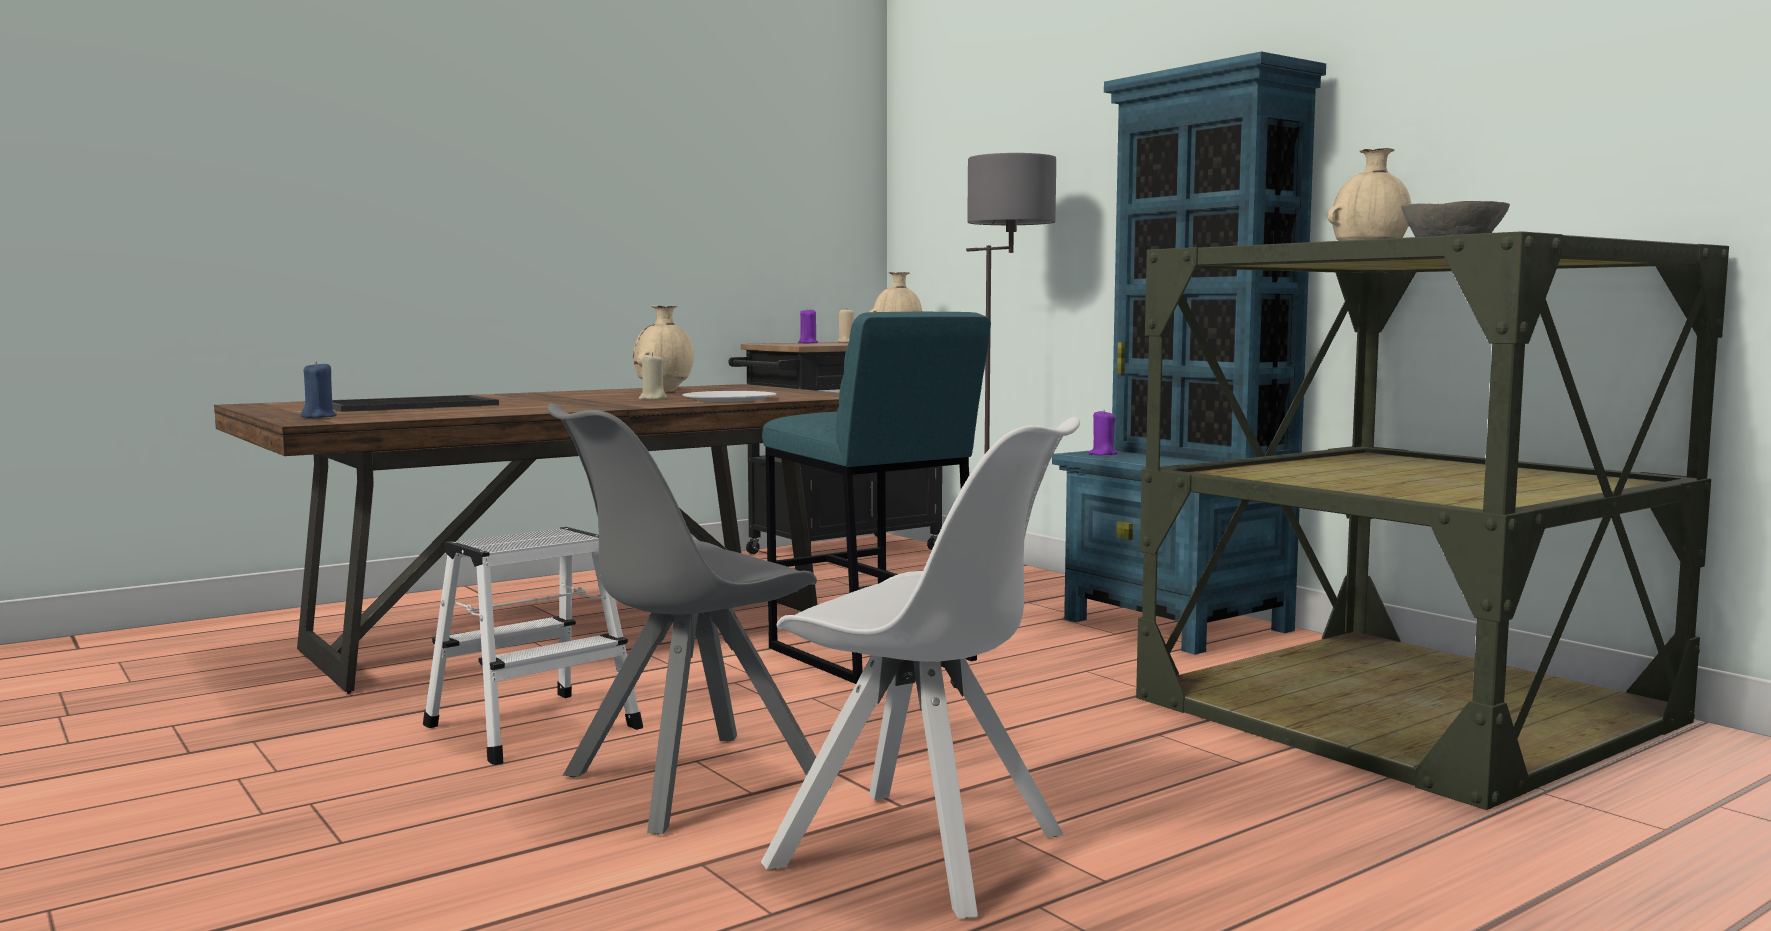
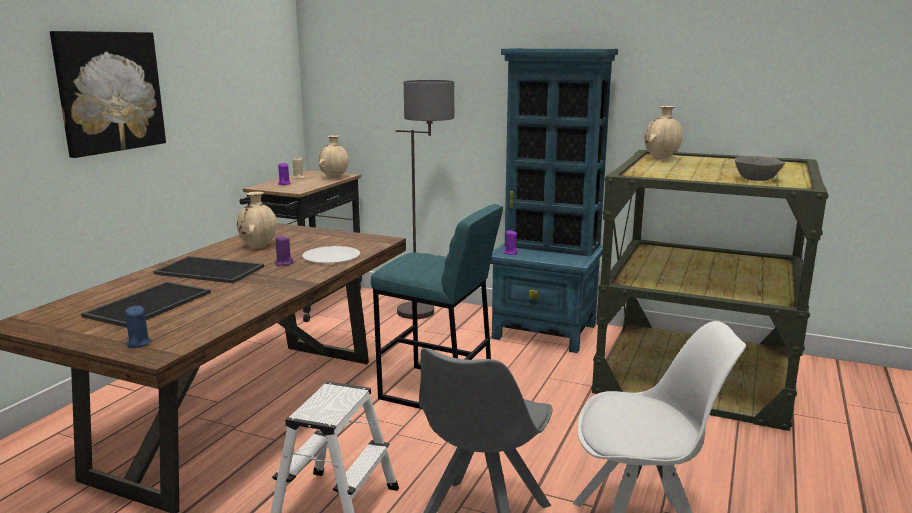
camera: 30 degrees left, 10 degrees up
(522, 166) = (109, 92): none -> picture
(552, 397) = (211, 270): none -> tray
(652, 399) = (283, 263): beige candle -> purple candle

